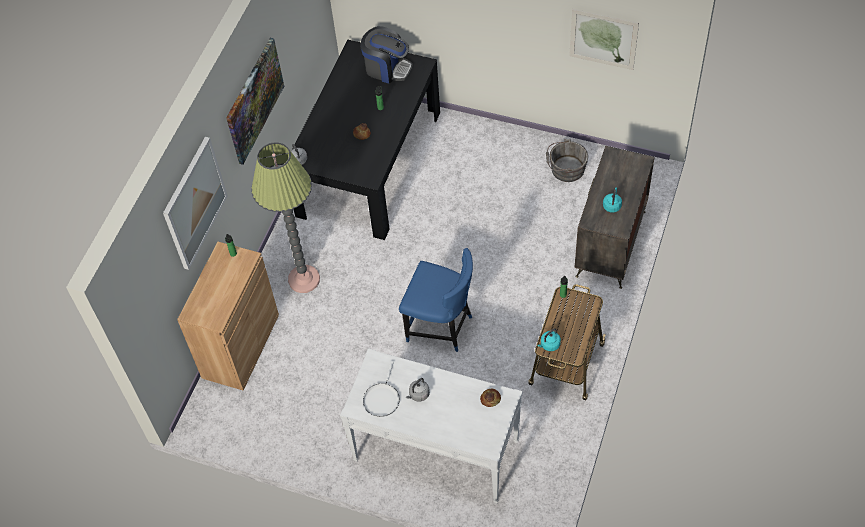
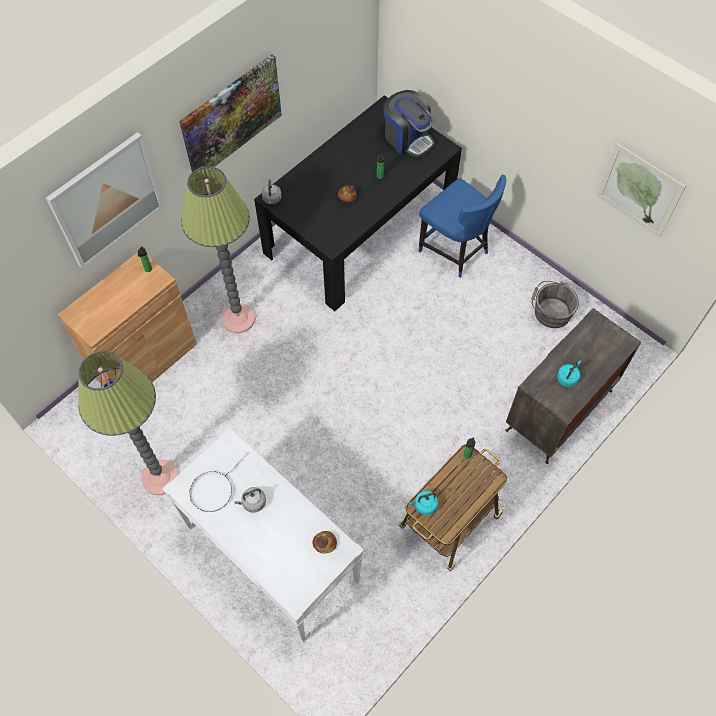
camera: 20 degrees right, 5 degrees up
(308, 433) = (160, 477): none -> floor lamp
(441, 327) = (343, 425): blue chair -> blue chair (455, 251)

